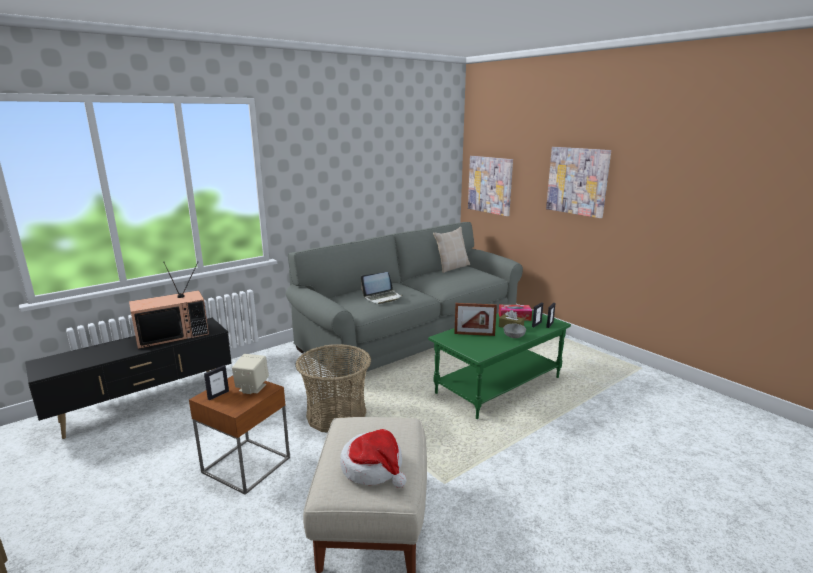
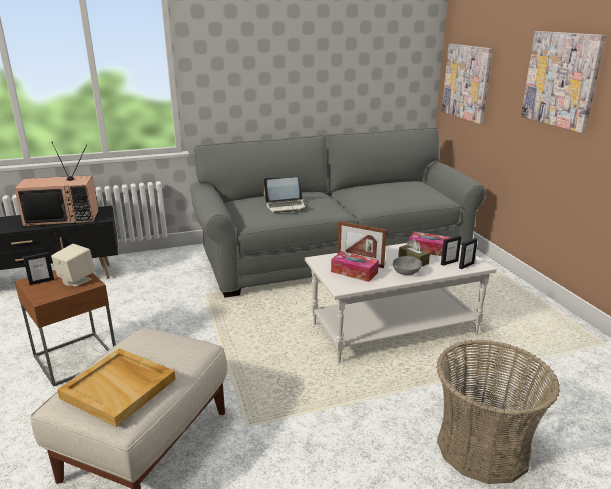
camera: 20 degrees right, 5 degrees up
(336, 415) = (193, 327): basket -> basket (482, 448)
(373, 468) = (120, 388): hat -> beige tray
(452, 267) = (399, 182): beige pillow -> none
(477, 342) = (354, 272): none -> tissue box
(498, 384) = (393, 328): green coffee table -> white coffee table

